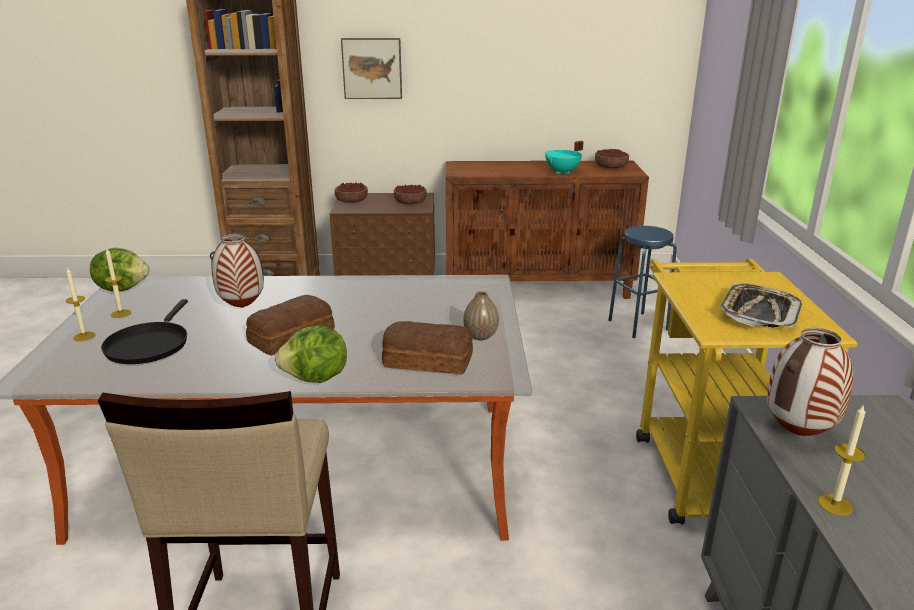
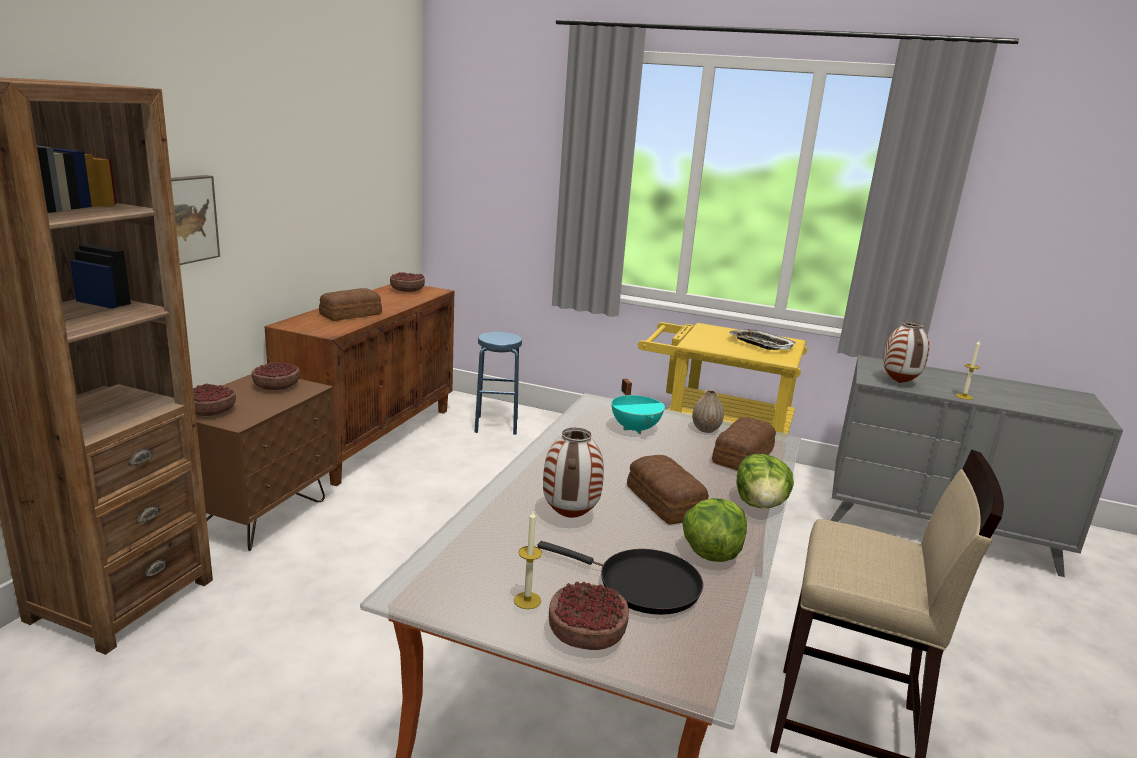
camera: 70 degrees left, 5 degrees down
(84, 336) = (587, 633): candle -> bowl
(123, 288) = (427, 594): lettuce -> lettuce (711, 553)
(510, 168) = (349, 314): none -> bread
(563, 172) = (395, 304): turquoise cooking pot -> turquoise cooking pot (636, 429)

